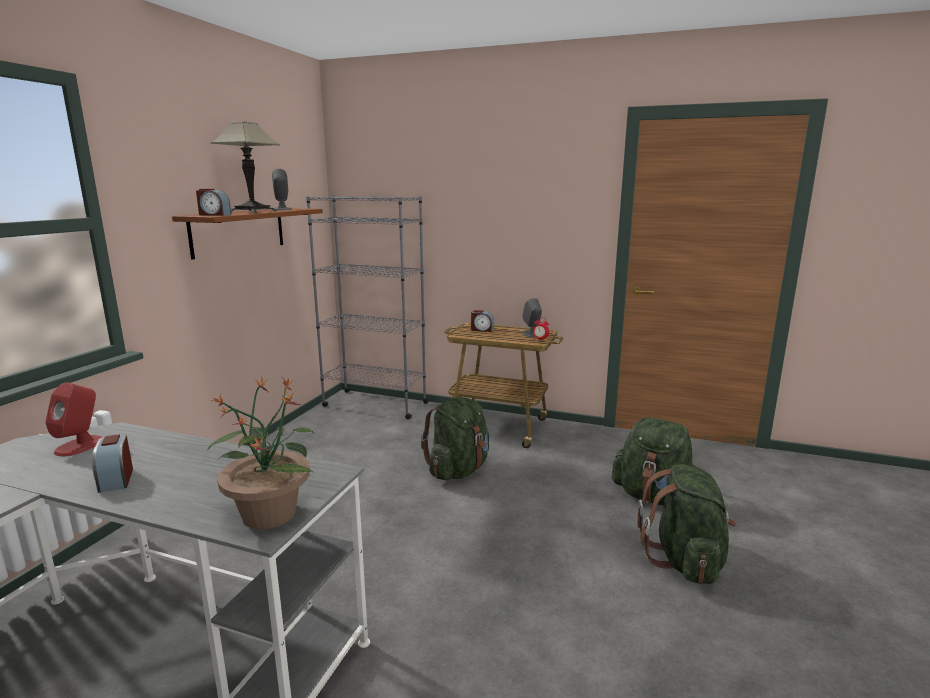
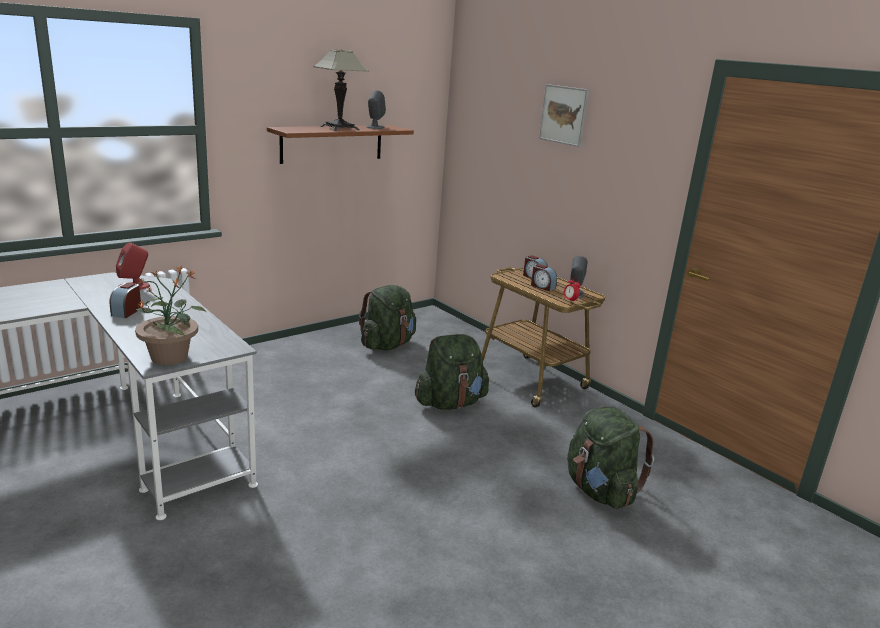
camera: 30 degrees right, 5 degrees up
(214, 215) = (295, 130): alarm clock -> alarm clock (542, 287)
(375, 404) = (446, 326): grey bookcase -> none
(475, 176) = (563, 115): none -> picture
(684, 560) = (553, 546): green backpack -> green backpack (387, 345)

